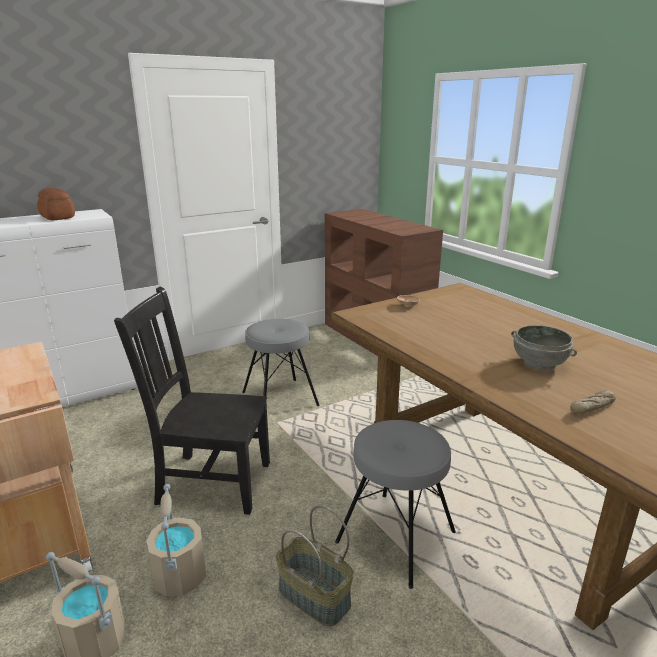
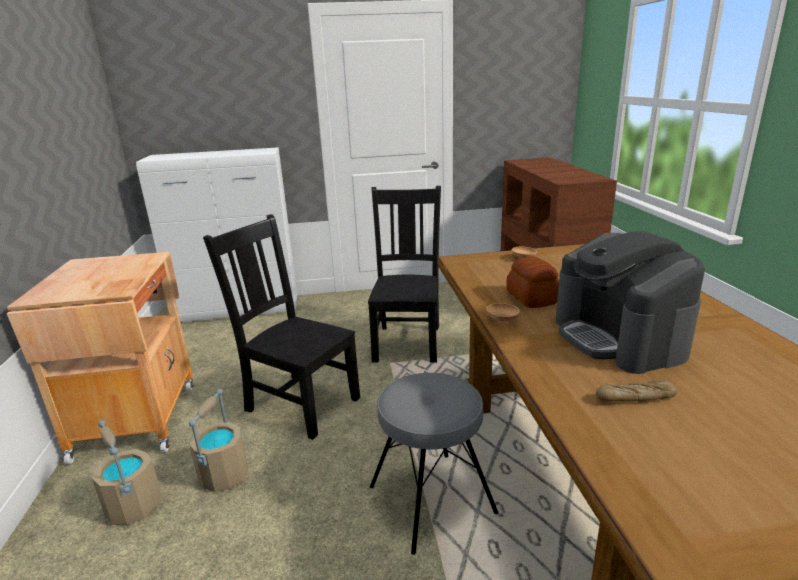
camera: 25 degrees right, 0 degrees up
(57, 217) = (235, 152): bread -> bread (531, 298)
(280, 399) = (408, 342): grey stool -> black chair
(313, 597) = (316, 529): basket -> none
(445, 363) = (502, 320): none -> brown bowl
(539, 363) = (619, 337): grey bowl -> coffee machine

